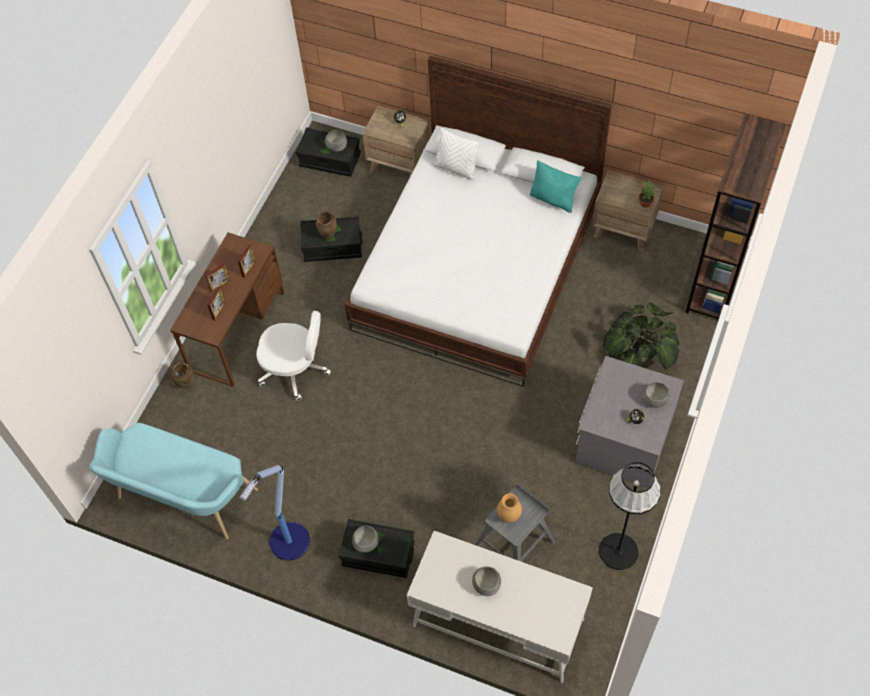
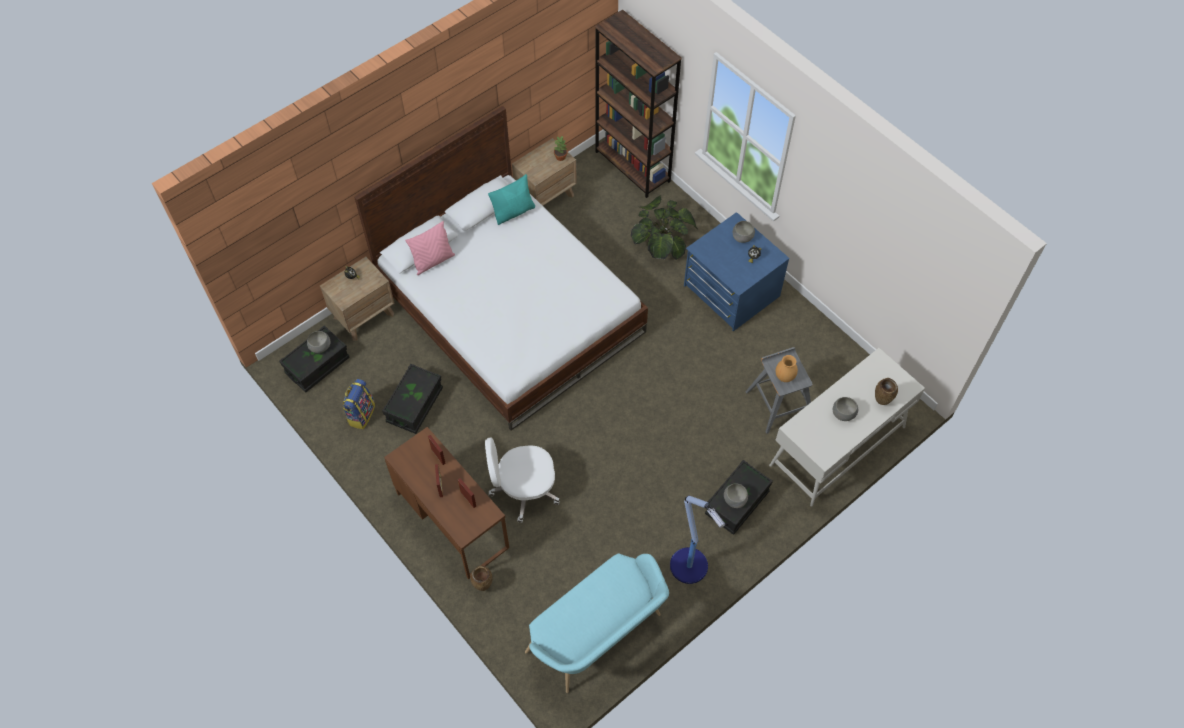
camera: 65 degrees left, 0 degrees up
(295, 369) = (524, 490): white office chair -> white office chair turned 135 degrees counterclockwise
(301, 214) = (361, 414): none -> backpack
(328, 237) = (416, 396): brown vase -> brown vase (881, 402)
(456, 169) = (433, 261): white pillow -> pink pillow
(618, 551) = (820, 340): black floor lamp -> none
(622, 439) = (730, 291): grey dresser -> blue dresser

